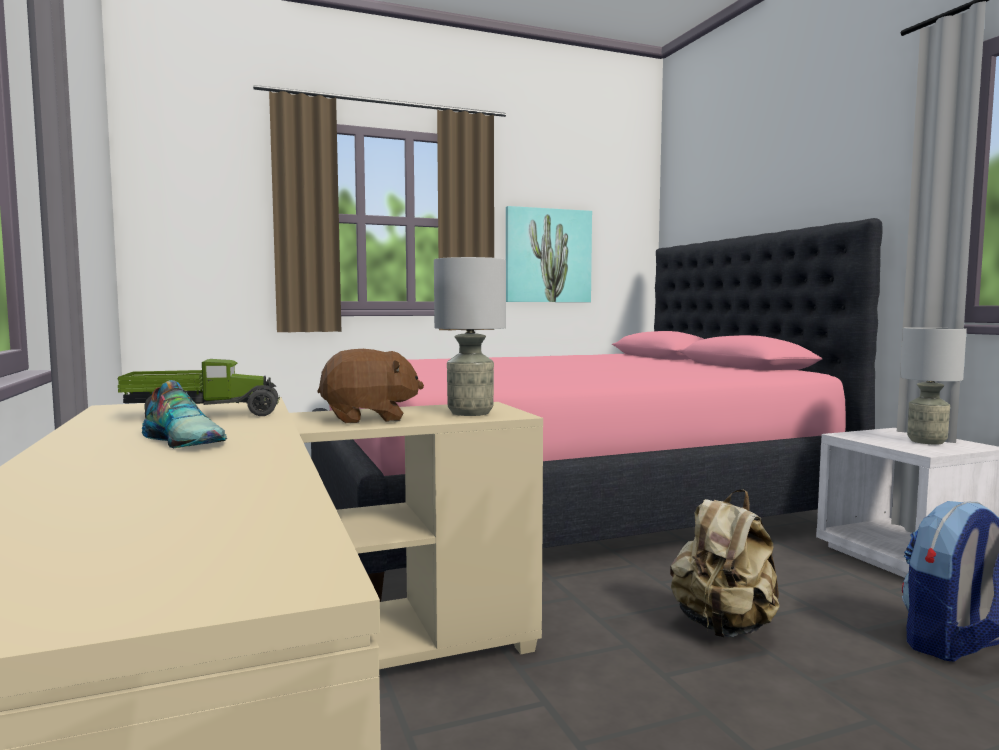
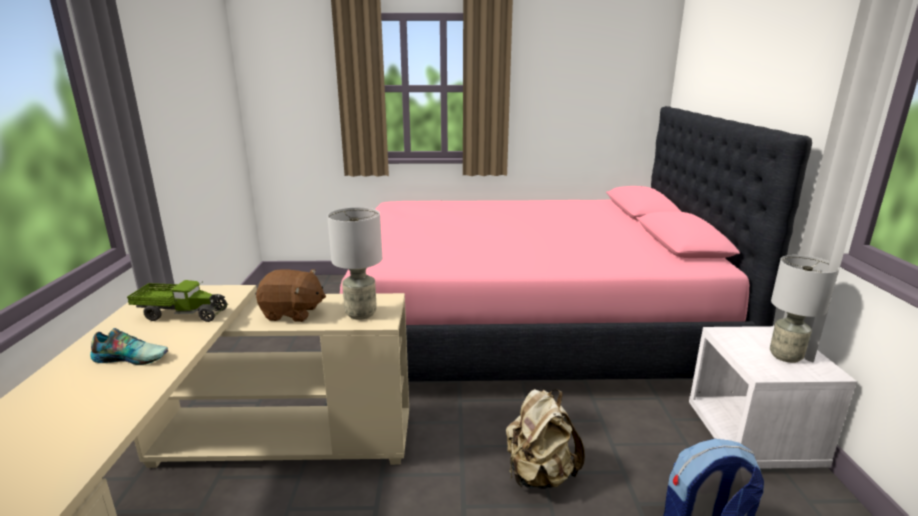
camera: 20 degrees right, 15 degrees up
(185, 440) = (132, 357): shoe -> shoe turned 60 degrees counterclockwise
(548, 255) = (561, 112): picture -> none

